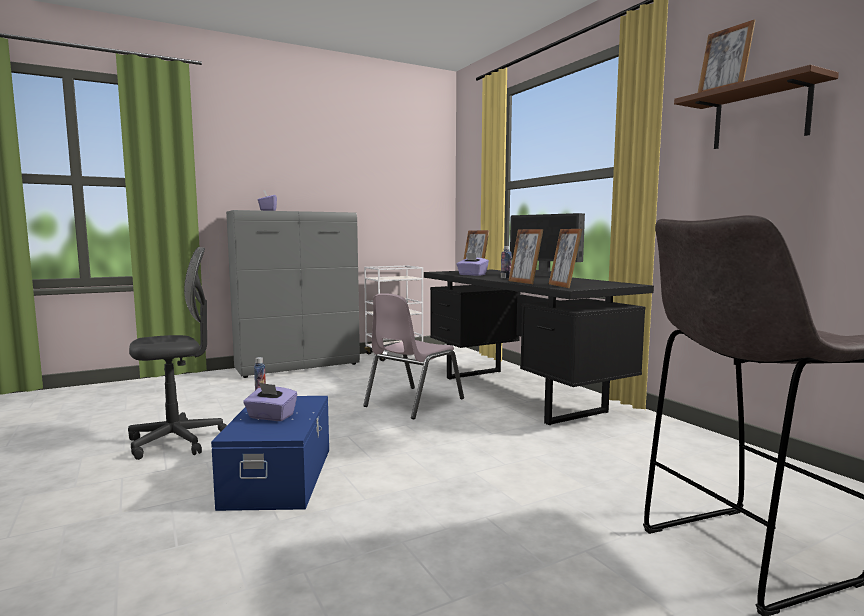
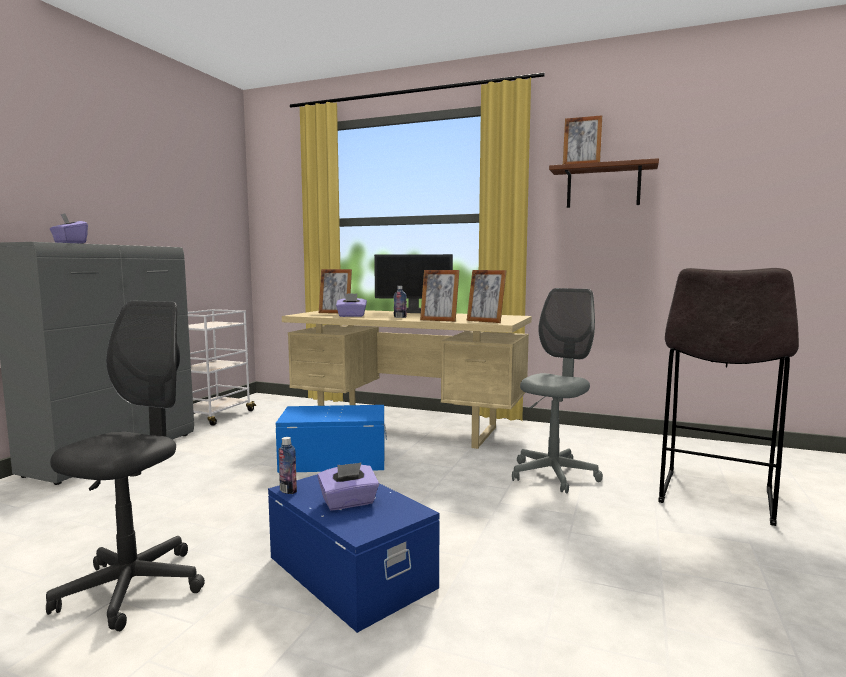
camera: 40 degrees left, 0 degrees up
(413, 402) = (333, 459): pink chair -> blue storage box
(520, 393) = (408, 428): black desk -> beige desk
(576, 468) = (553, 475): none -> grey office chair

